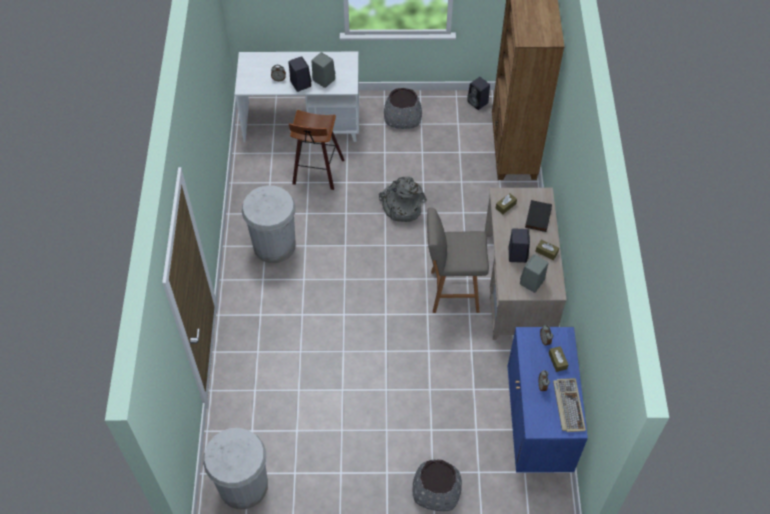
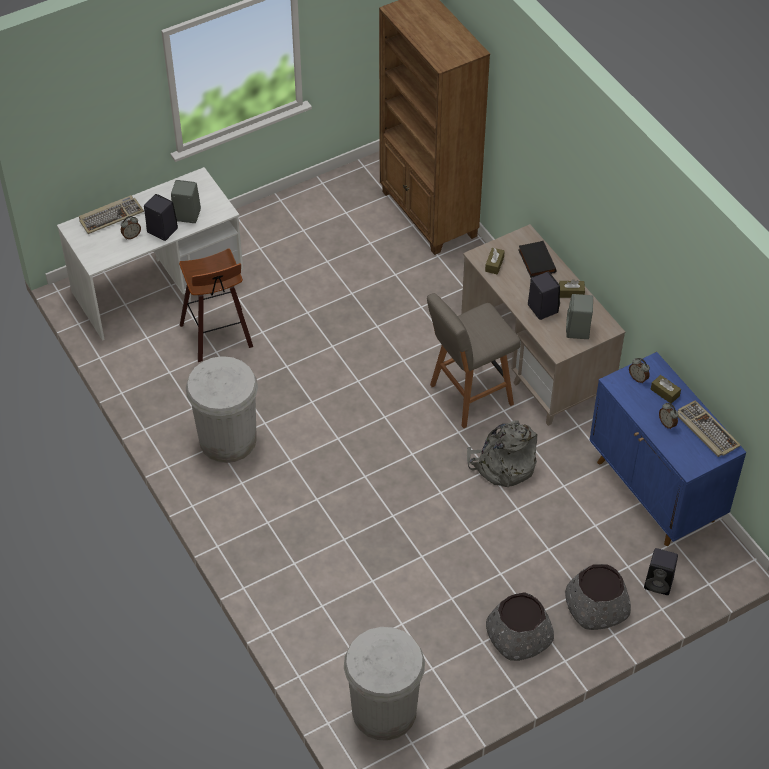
camera: 30 degrees left, 5 degrees down
(276, 60) = (111, 216): none -> keyboard
(401, 206) = (346, 330): grey backpack -> grey backpack (502, 465)
(402, 116) = (275, 231): grey planter -> grey planter (519, 635)
(478, 102) = (353, 179): black speaker -> black speaker (659, 583)

